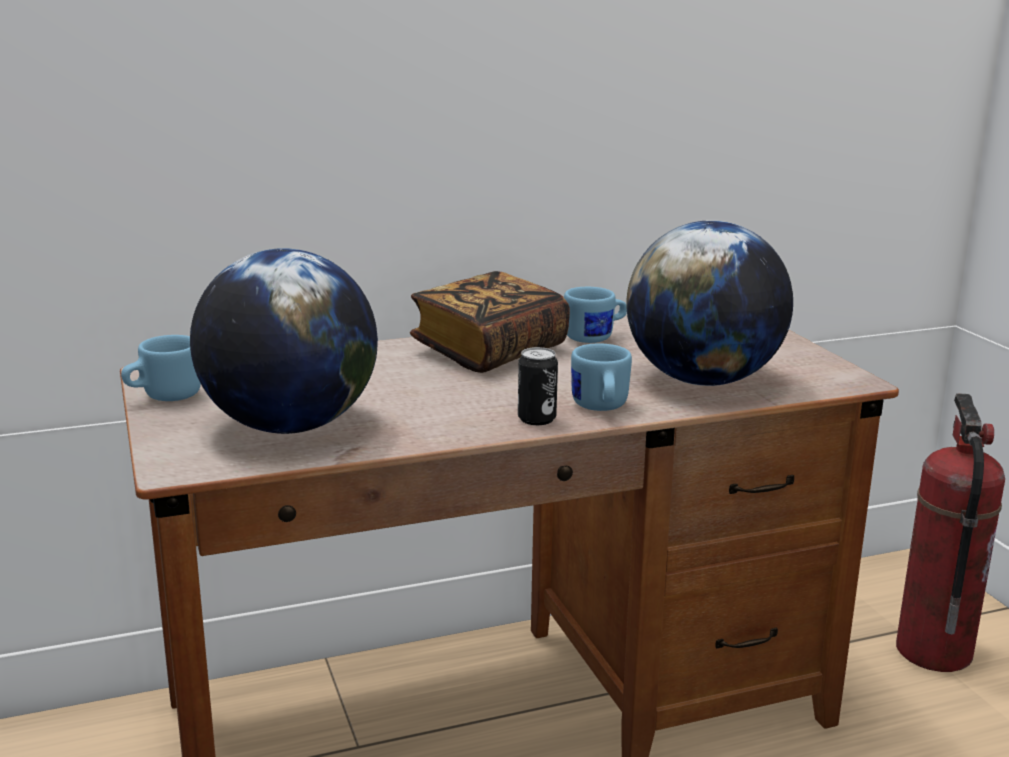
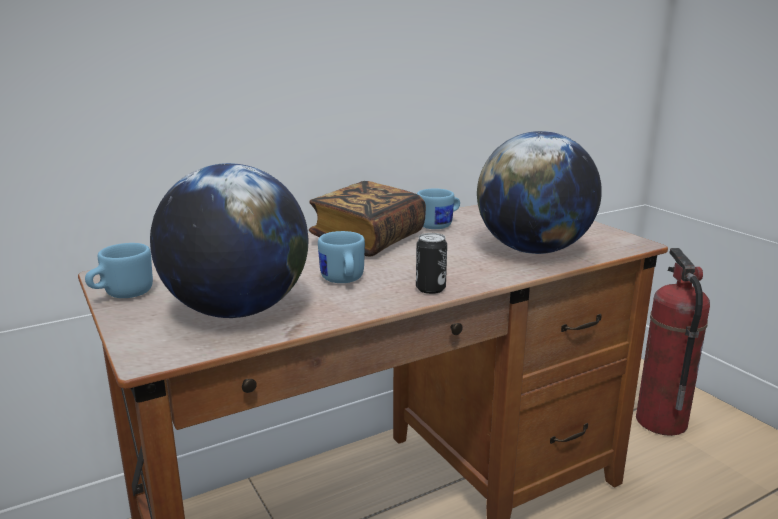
camera: 10 degrees left, 0 degrees up
(600, 408) = (472, 276): blue mug -> blue mug (343, 281)

